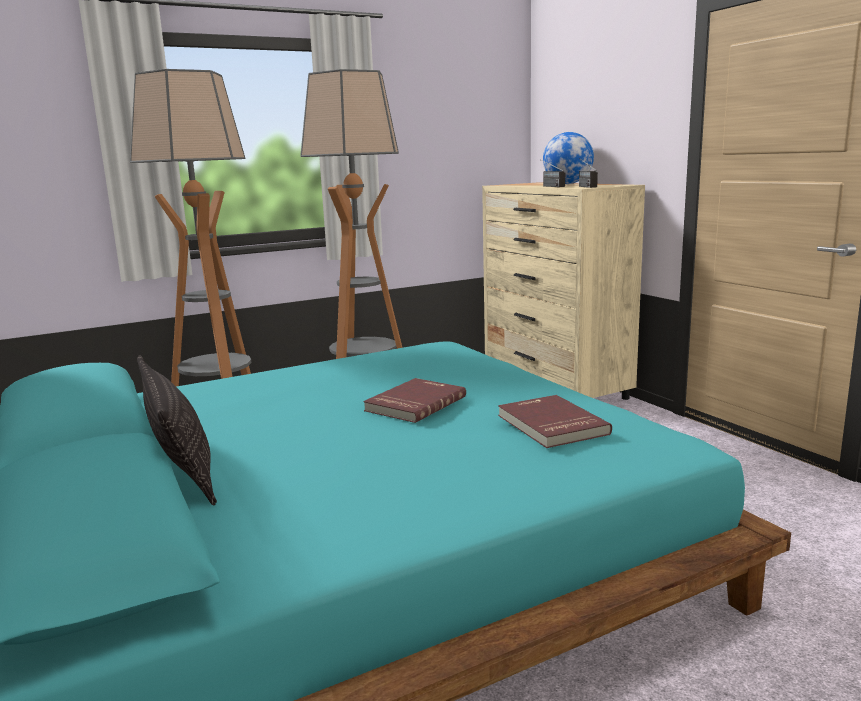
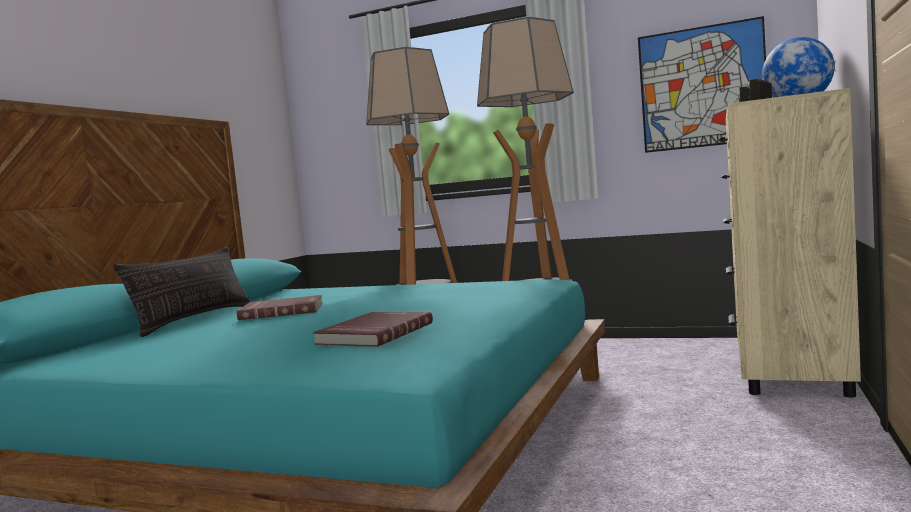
camera: 50 degrees right, 10 degrees down
(414, 403) = (374, 310): red book -> red book (282, 311)
(456, 153) = (702, 87): none -> picture

